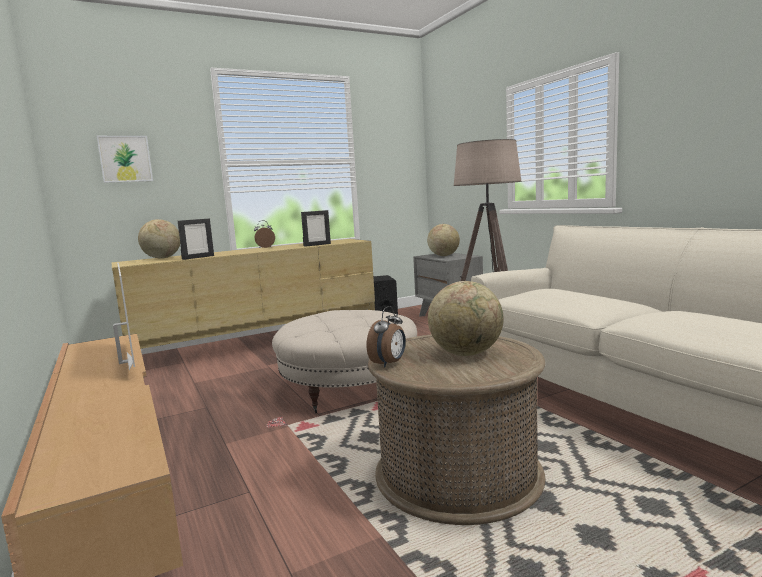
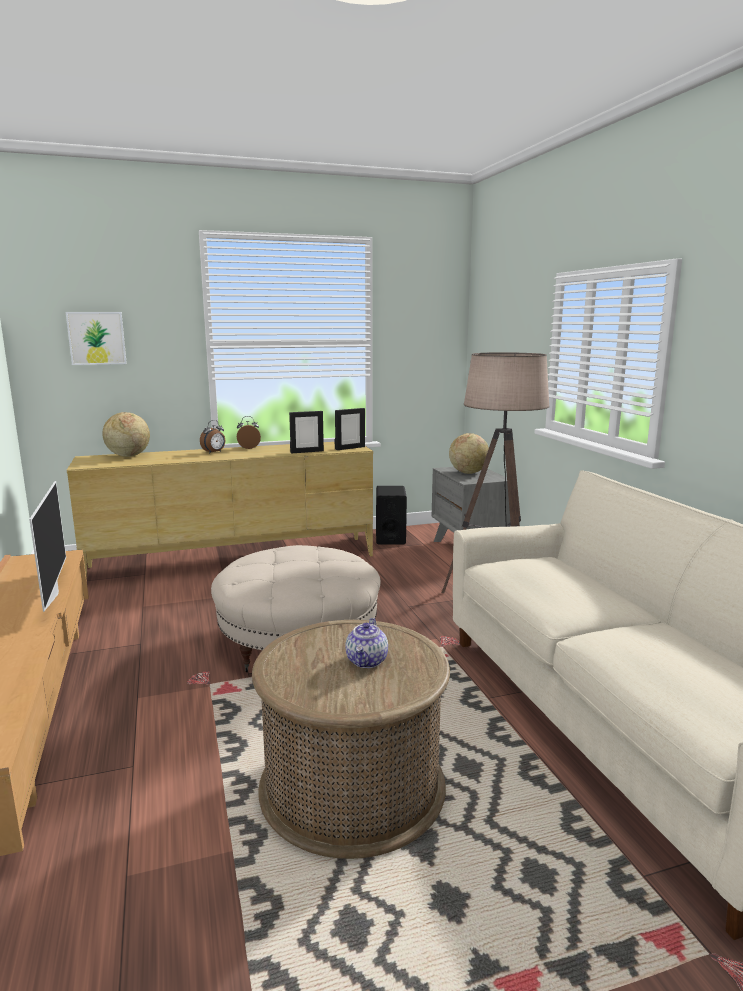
camera: 10 degrees right, 5 degrees up
(198, 257) = (163, 461): picture frame -> picture frame (350, 448)
(389, 364) = (274, 663): alarm clock -> alarm clock (214, 452)
(466, 353) = (367, 661): globe -> teapot

